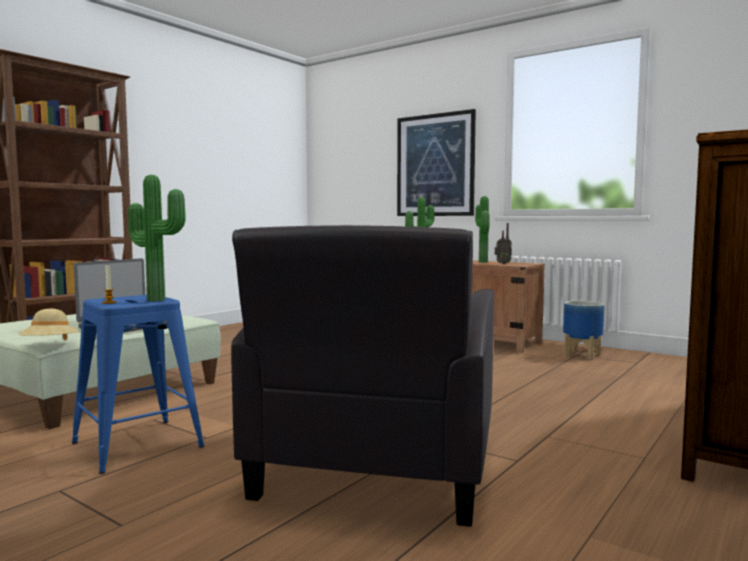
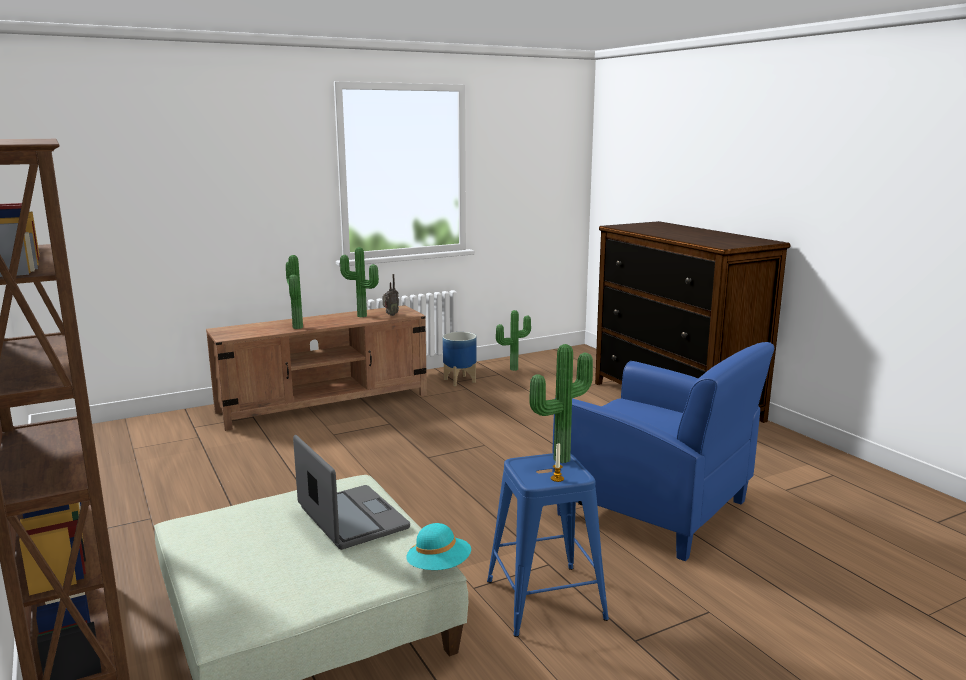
camera: 65 degrees left, 10 degrees up
(50, 345) = (439, 567): beige hat -> turquoise hat
(376, 469) = (655, 509): black armchair -> blue armchair
(435, 165) = (250, 205): picture -> none
(667, 364) = (513, 368): none -> potted plant

